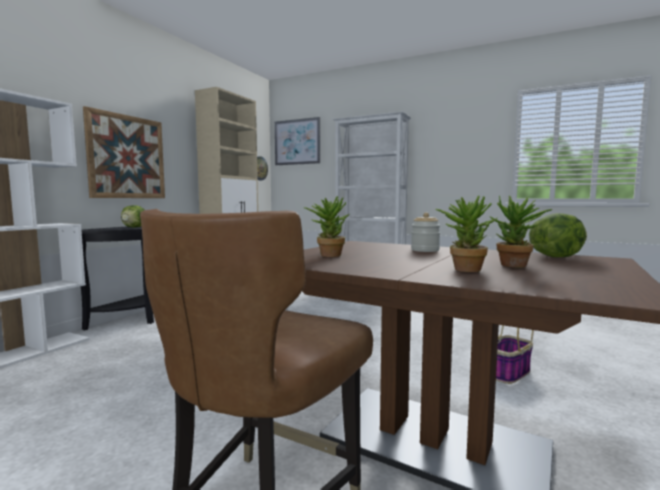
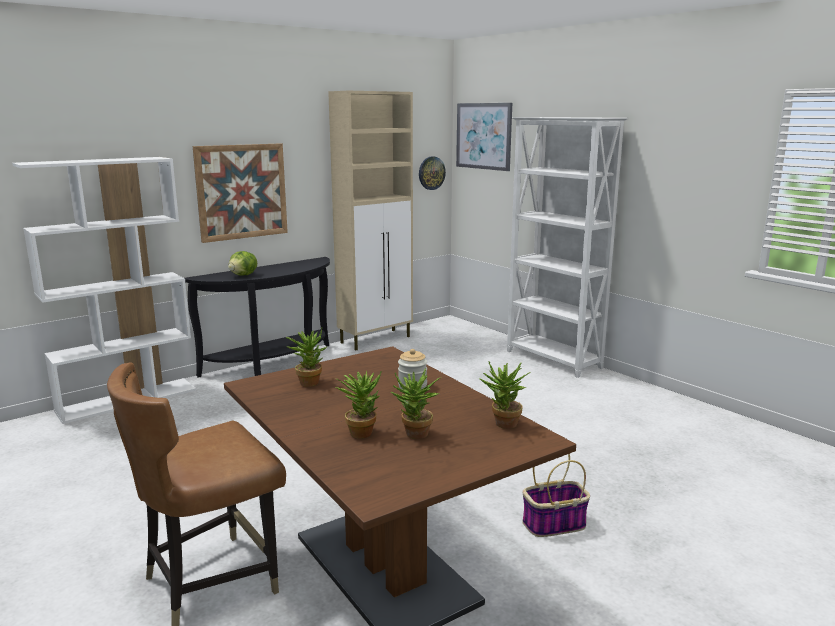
camera: 25 degrees right, 10 degrees up
(555, 257) = (502, 425): lettuce -> potted plant

